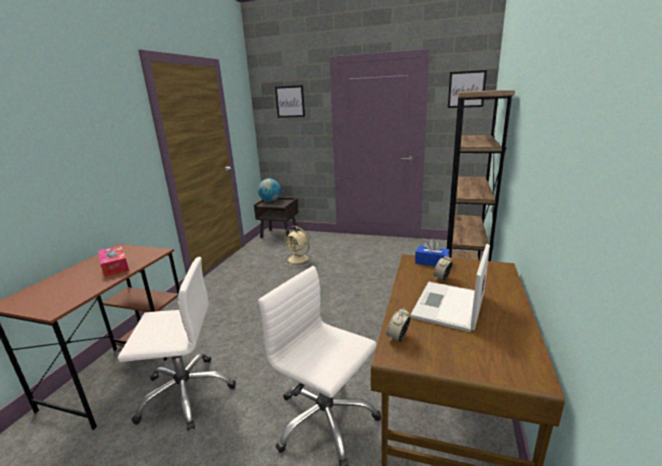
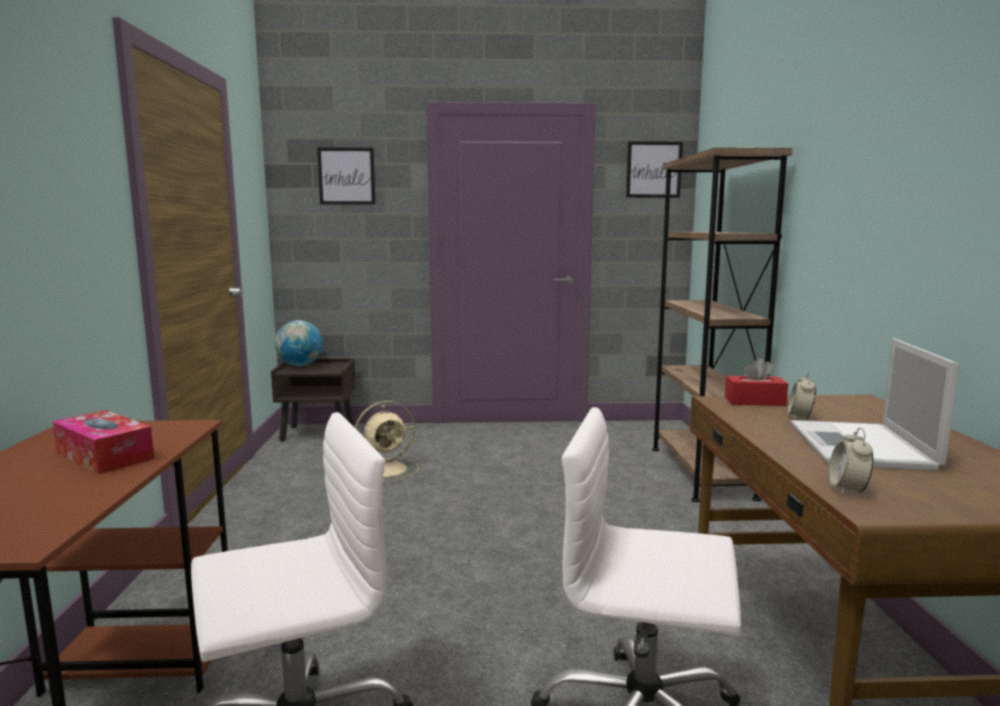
camera: 20 degrees left, 10 degrees down
(299, 259) = (388, 469): beige fan -> beige fan turned 45 degrees counterclockwise
(431, 262) = (754, 401): blue tissue box -> red tissue box

